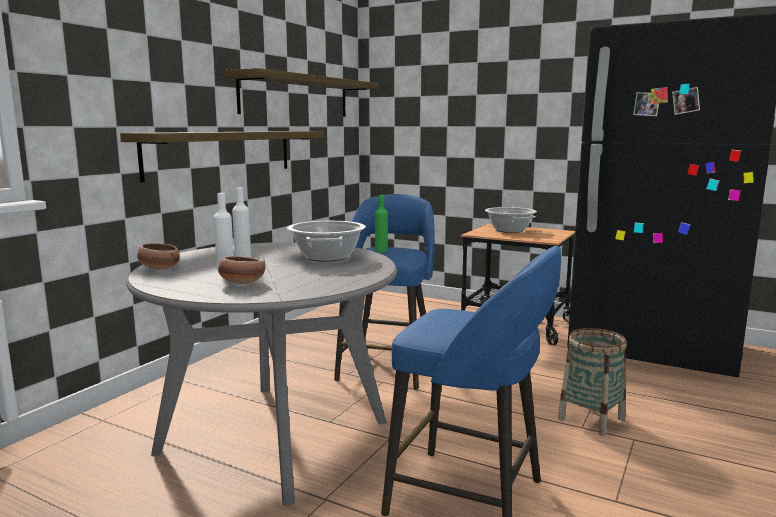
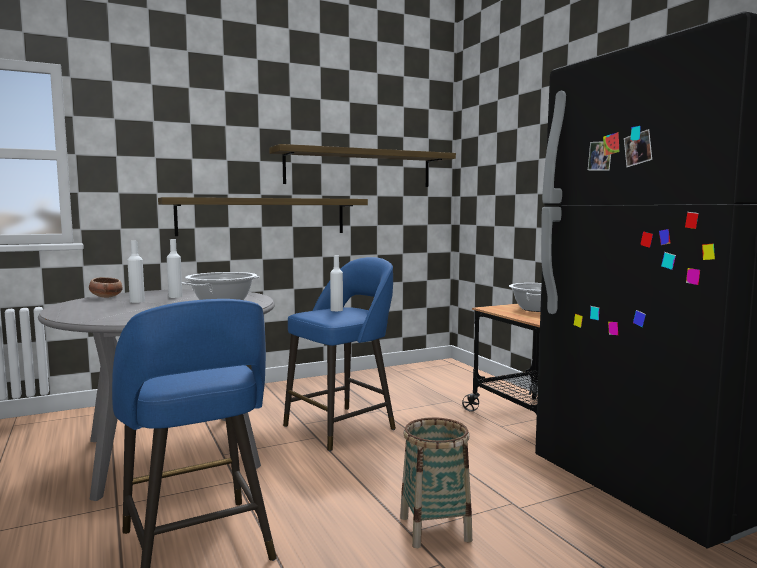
camera: 35 degrees right, 5 degrees down
(241, 283) = (104, 310): bowl -> none
(381, 251) = (336, 310): green bottle -> white bottle

